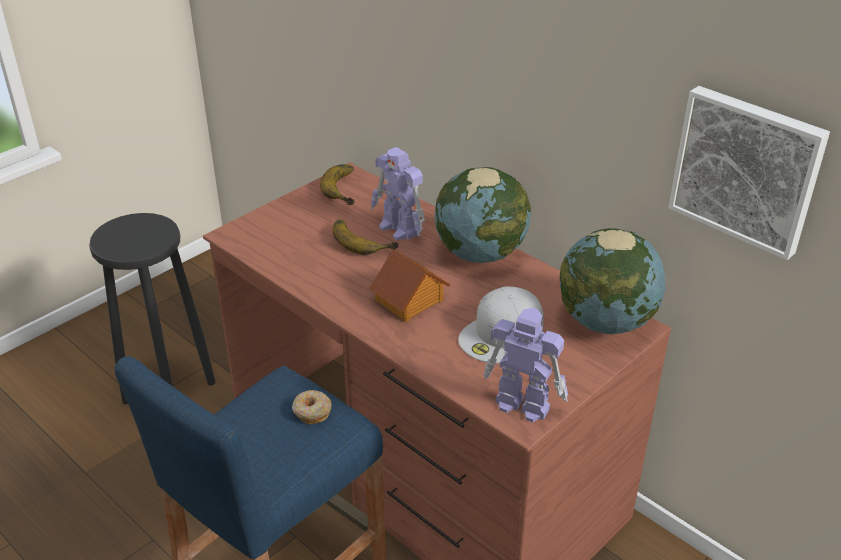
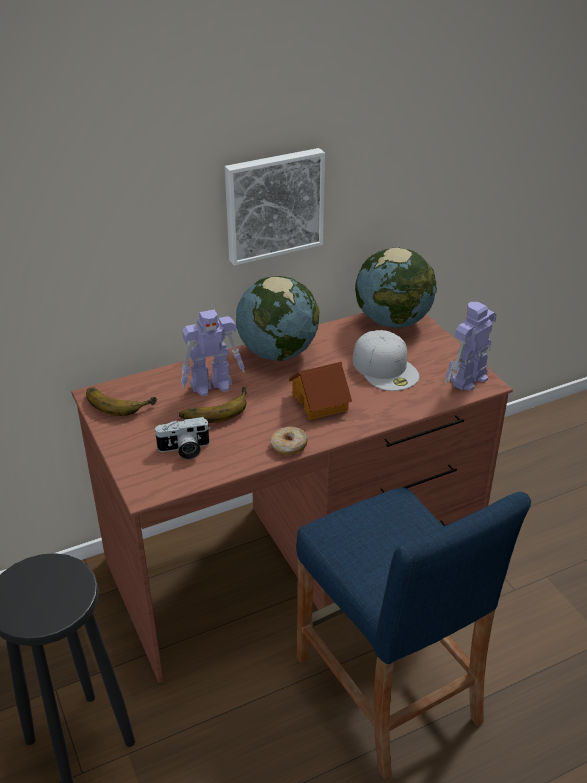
camera: 70 degrees left, 0 degrees up
(294, 239) = (184, 450): none -> camera
(311, 412) = (380, 515): donut -> donut (288, 446)
(747, 169) = (441, 158): picture -> picture (273, 204)

